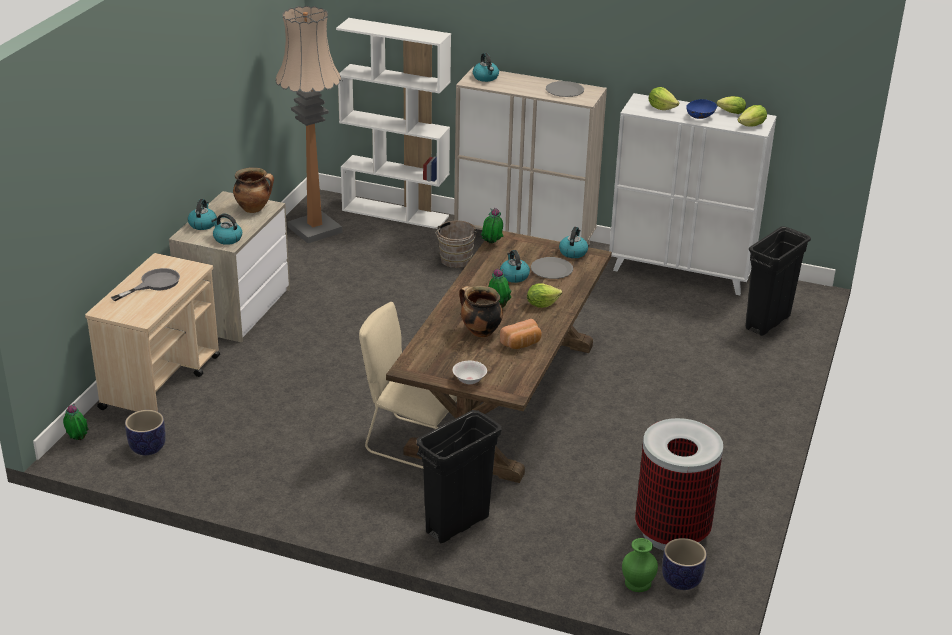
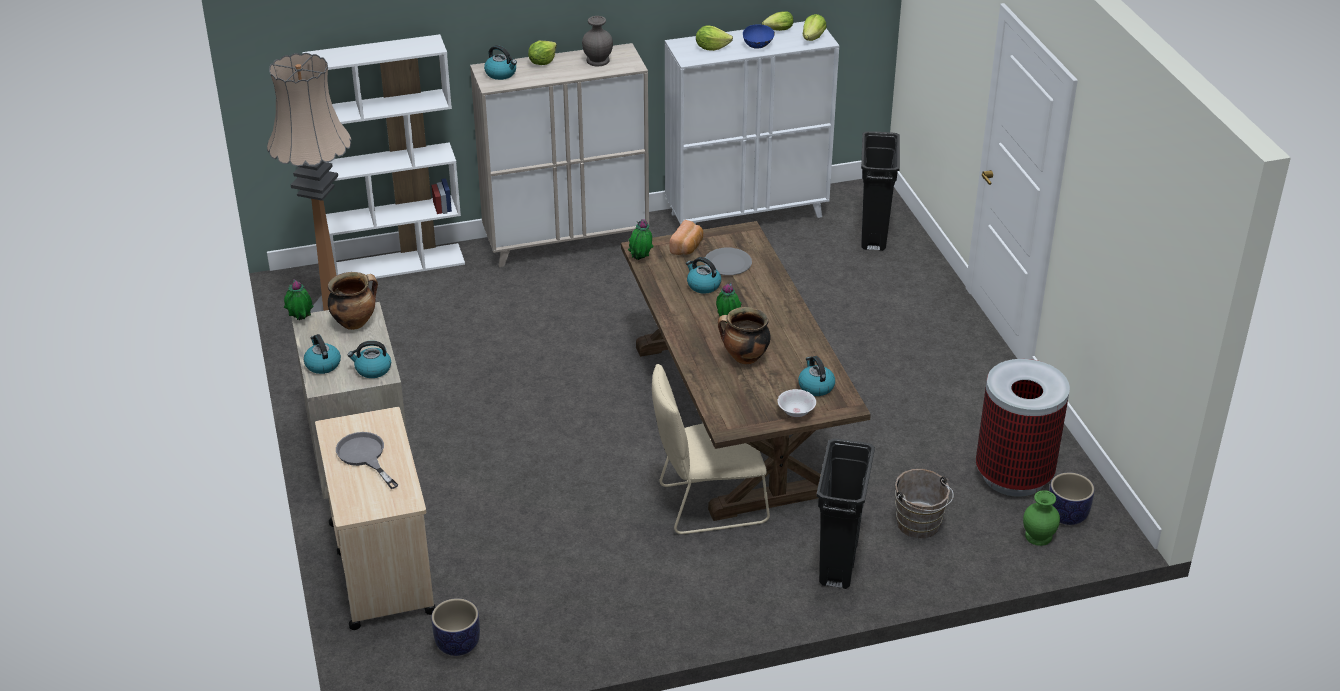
camera: 35 degrees left, 5 degrees up
(77, 440) = (372, 675): potted plant -> potted plant (300, 320)
(154, 284) = (365, 456): grey frying pan -> grey frying pan turned 45 degrees counterclockwise
(455, 261) = (524, 293): brown bucket -> brown bucket (919, 526)
(522, 344) = (795, 353): bread -> bread (687, 247)
(542, 304) = (763, 304): lettuce -> lettuce (542, 62)
(564, 90) = (597, 61): grey plate -> grey vase
(573, 252) = (724, 236): kettle -> kettle (815, 386)

